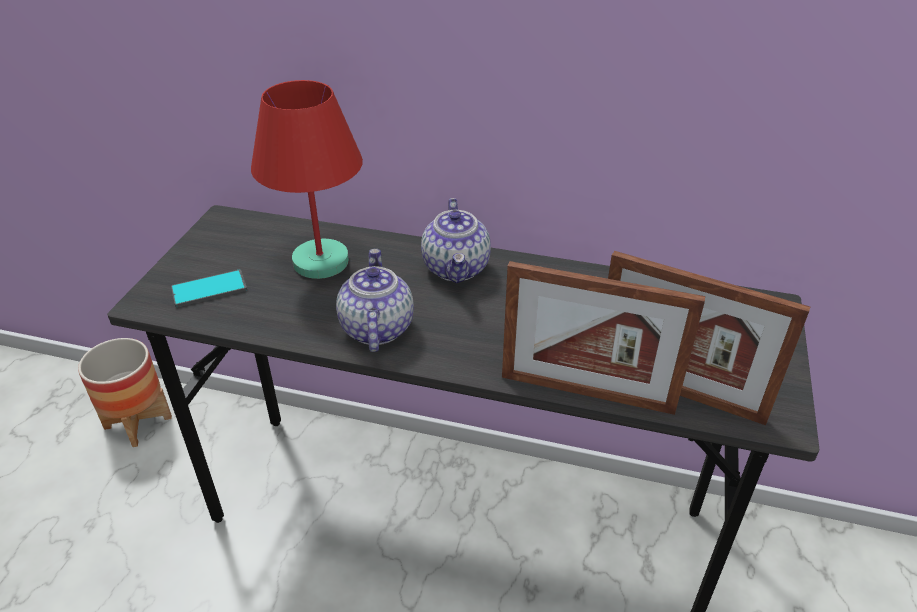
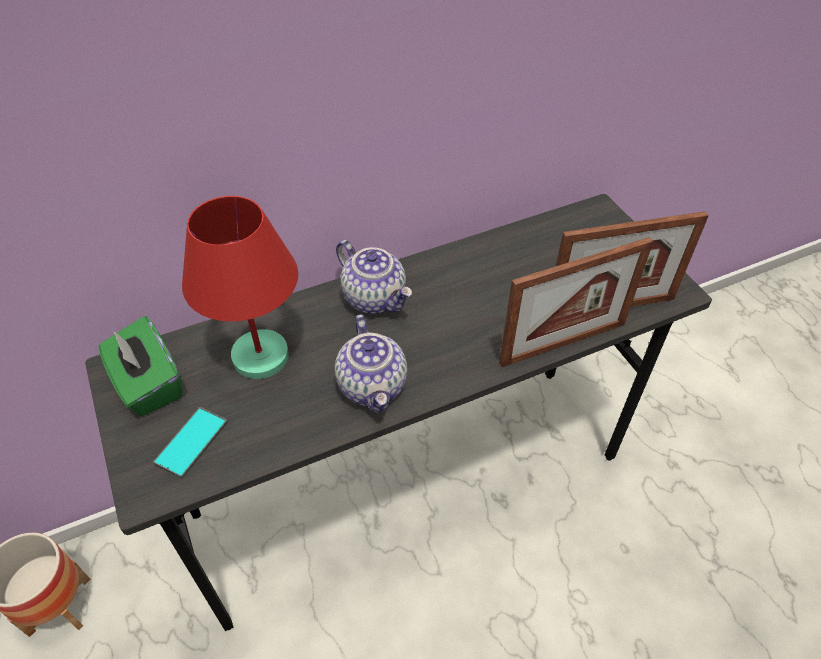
camera: 40 degrees left, 10 degrees up
(229, 239) = (148, 384): none -> green tissue box
(375, 328) = (373, 386): teapot -> teapot turned 150 degrees counterclockwise

